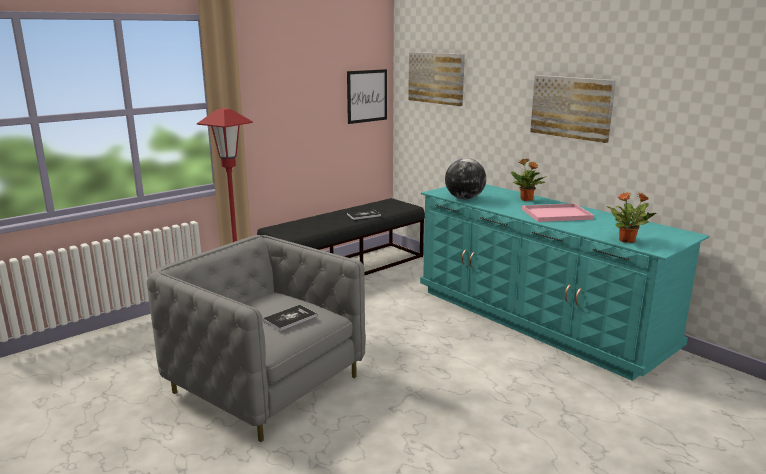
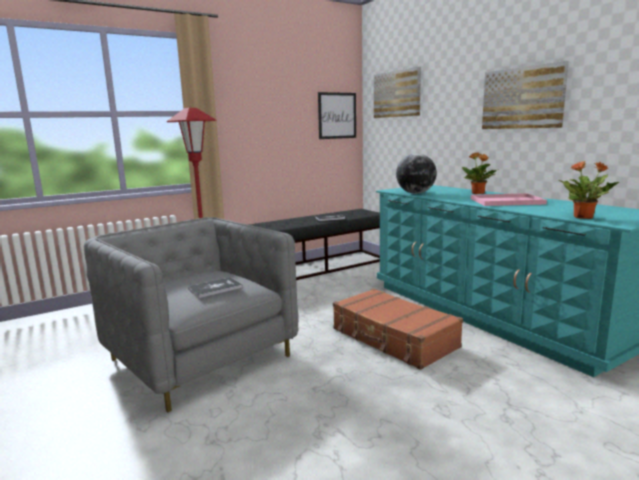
camera: 10 degrees right, 5 degrees down
(451, 352) = (393, 338): none -> brown suitcase

